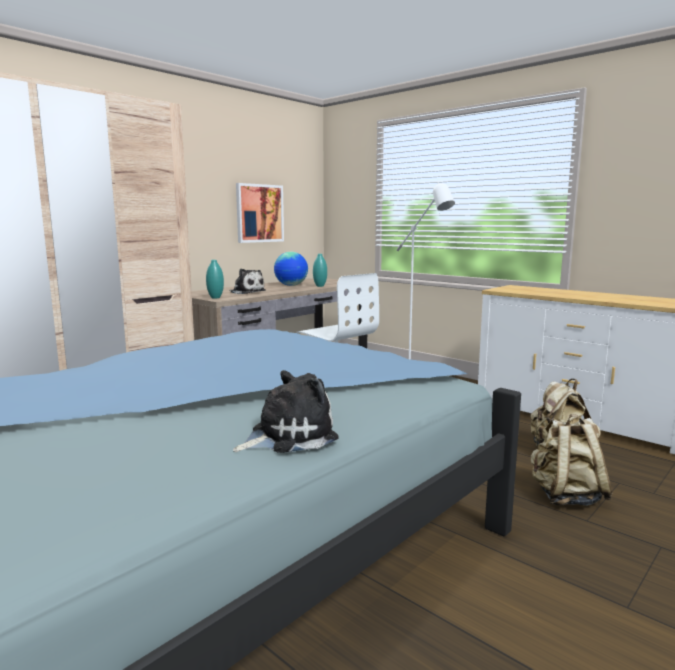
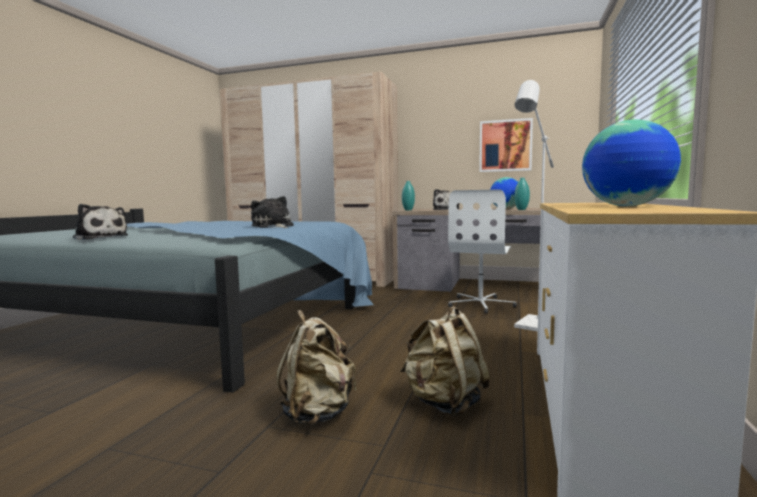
camera: 65 degrees right, 5 degrees down
(328, 351) = (273, 226): none -> plush toy
(615, 296) = (627, 206): none -> globe

